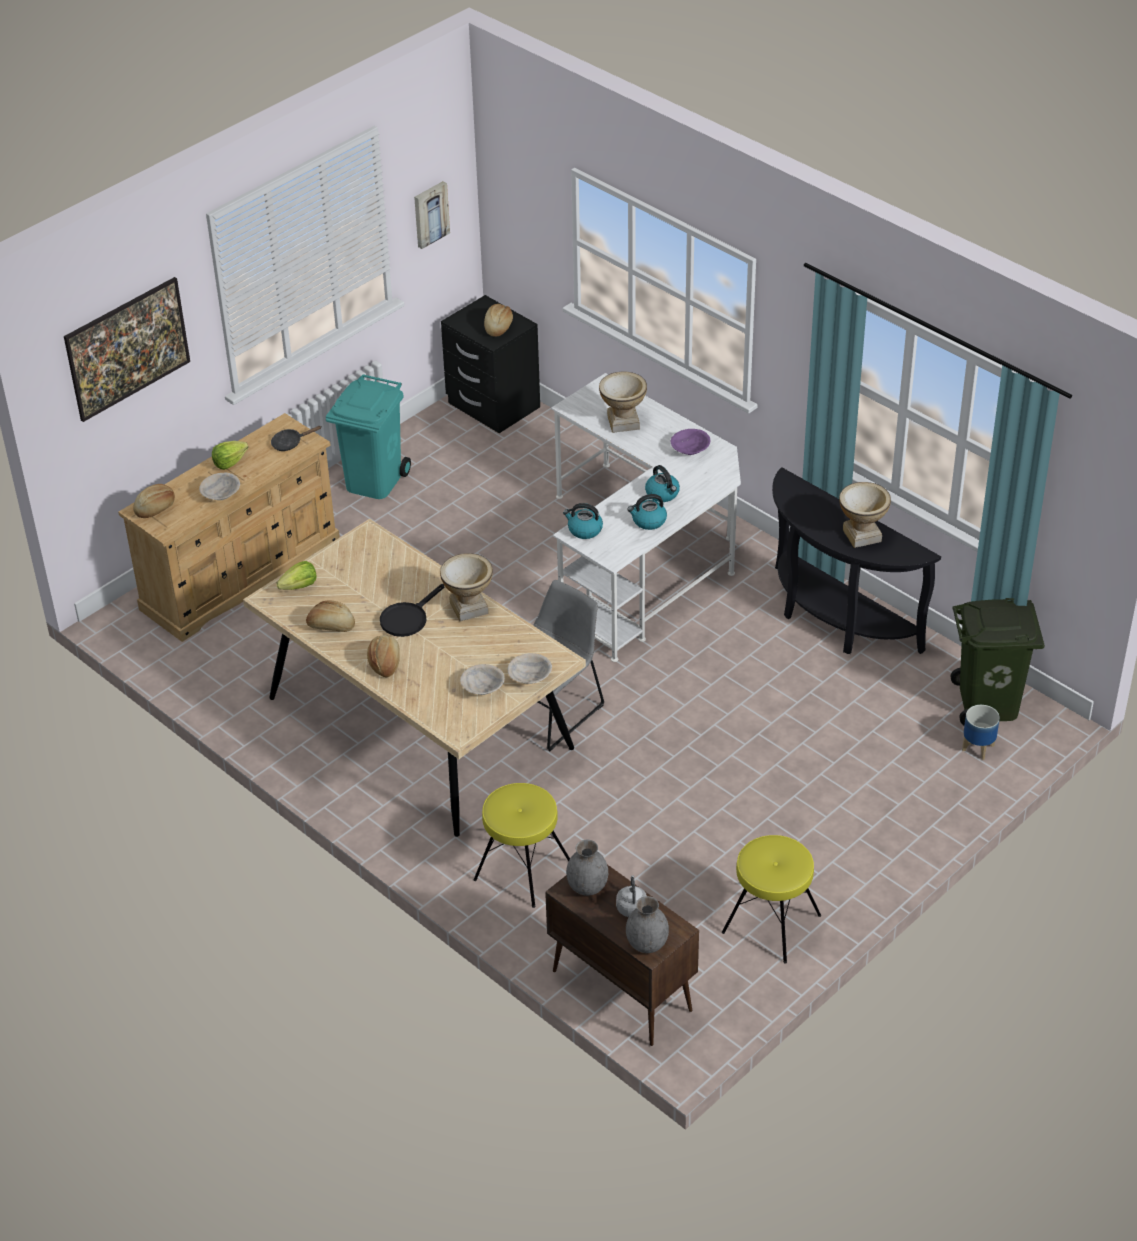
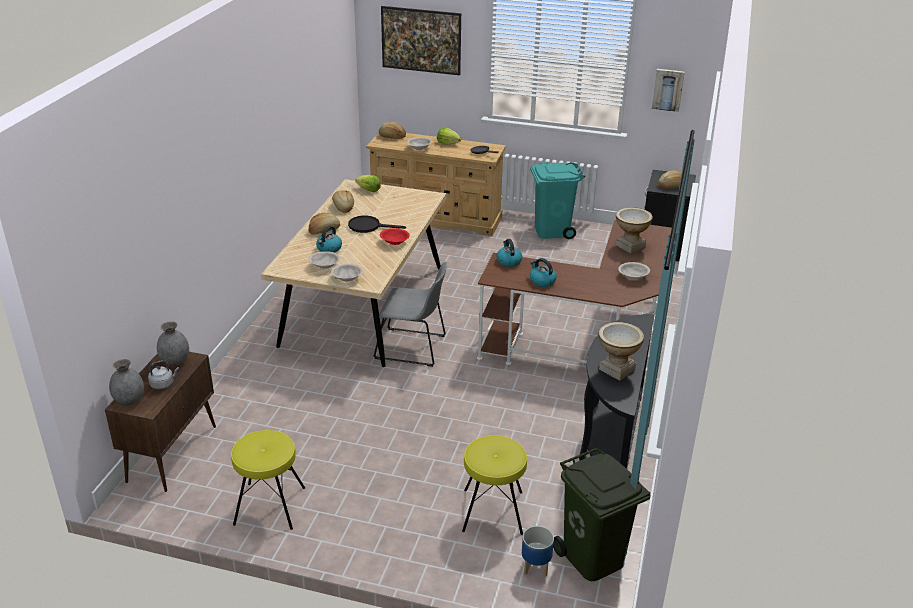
camera: 60 degrees right, 10 degrees down
(468, 608) = (394, 242): vase -> red bowl
(522, 869) = (262, 380): yellow stool -> yellow stool (493, 511)
(644, 557) = (587, 340): white desk -> brown desk
(663, 494) = (575, 279): kettle -> kettle (329, 249)
(690, 450) = (633, 277): purple bowl -> beige bowl

